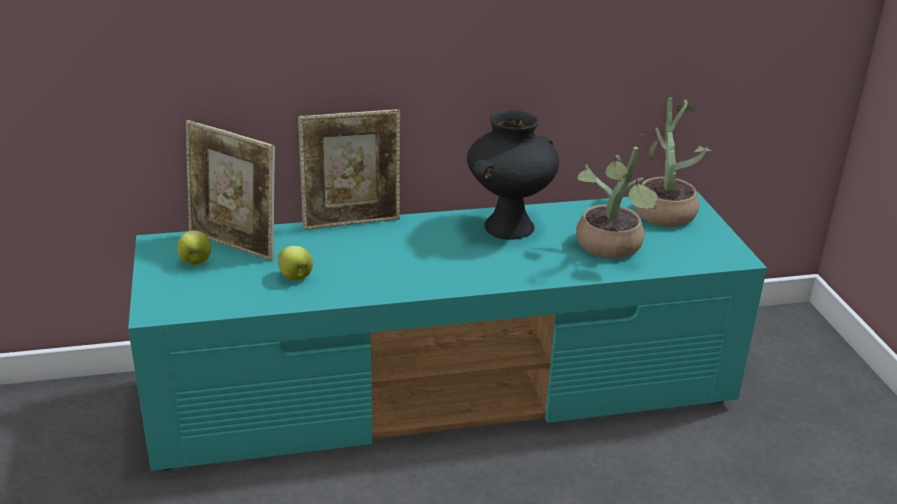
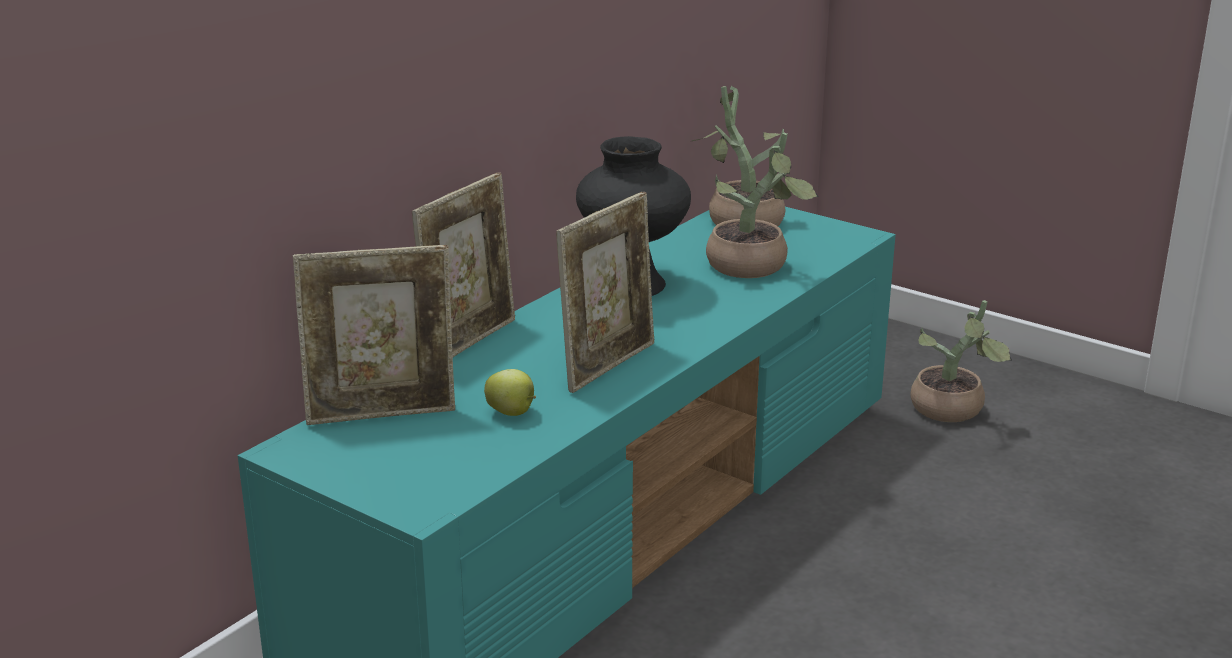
camera: 40 degrees left, 5 degrees down
(195, 262) = (370, 447): apple -> none
(399, 273) = (608, 365): none -> picture frame
(793, 439) = (952, 412): none -> potted plant

